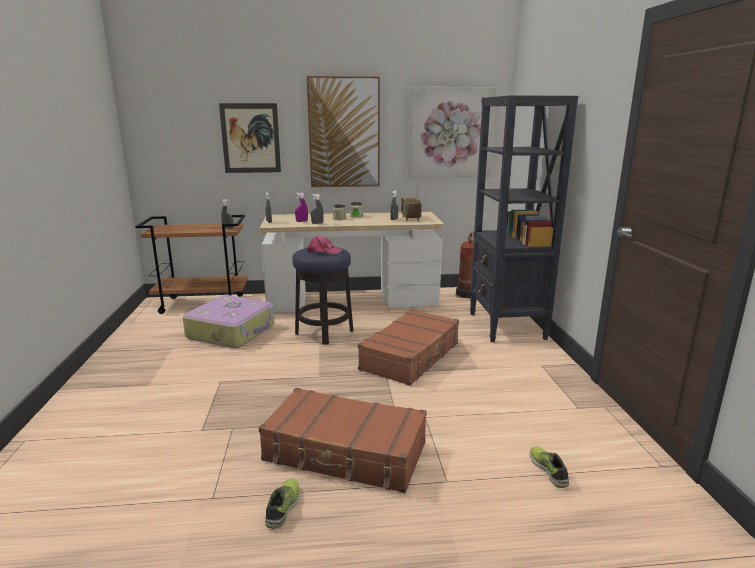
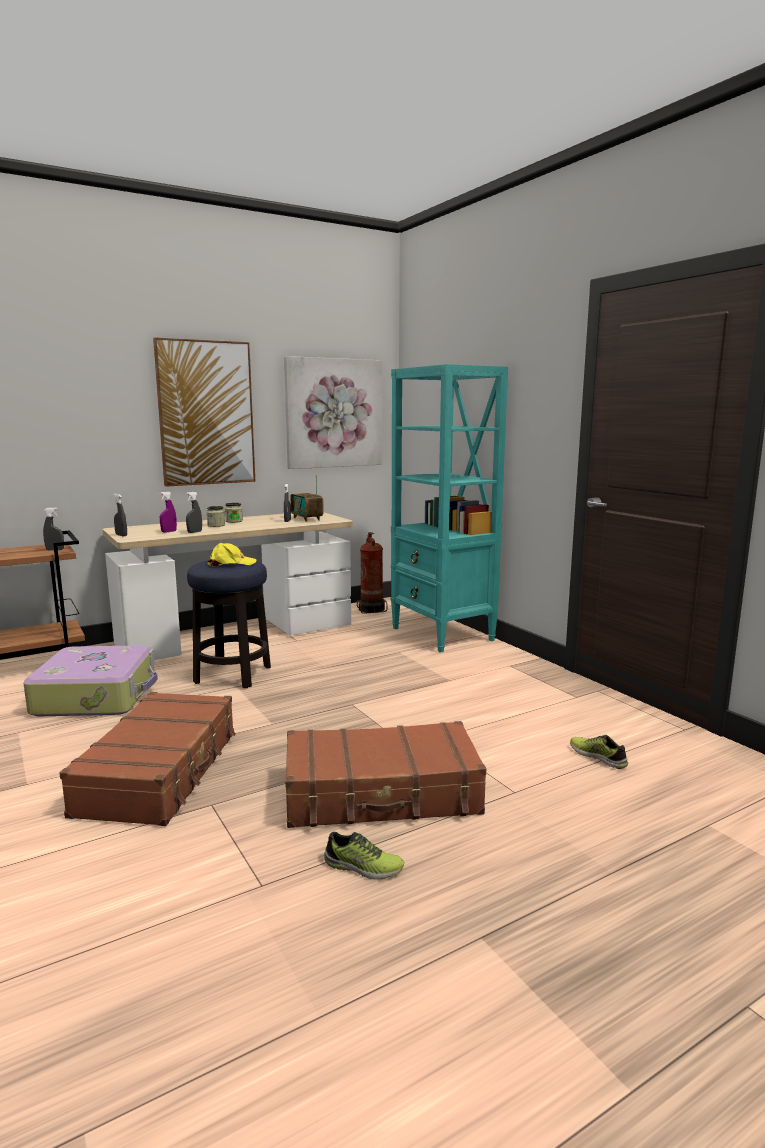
camera: 25 degrees left, 5 degrees down
(250, 138) = (74, 421): picture -> none
(284, 507) = (363, 867): shoe -> shoe turned 120 degrees clockwise
(323, 251) = (231, 563): pink cap -> yellow cap
(411, 356) = (366, 682): brown suitcase -> brown suitcase (161, 772)
(506, 326) = (442, 634): black bookcase -> turquoise bookcase

